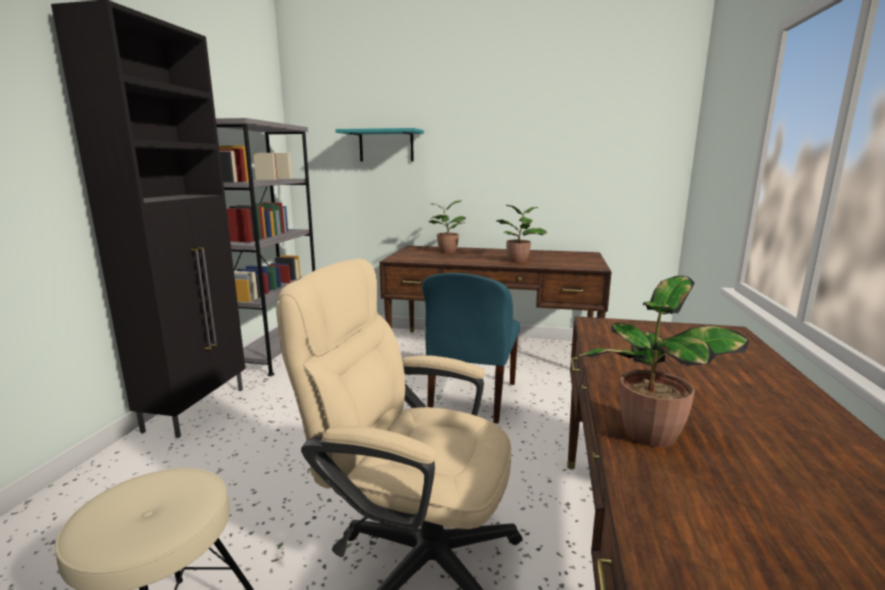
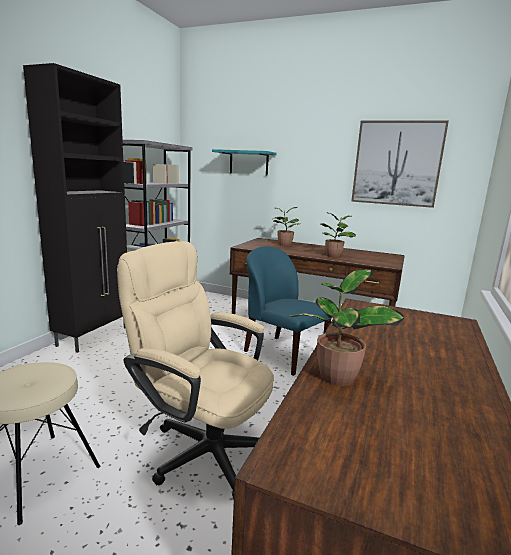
camera: 10 degrees right, 0 degrees up
(472, 398) = (282, 354): blue chair -> blue chair turned 105 degrees clockwise
(582, 137) = (397, 163): none -> picture

